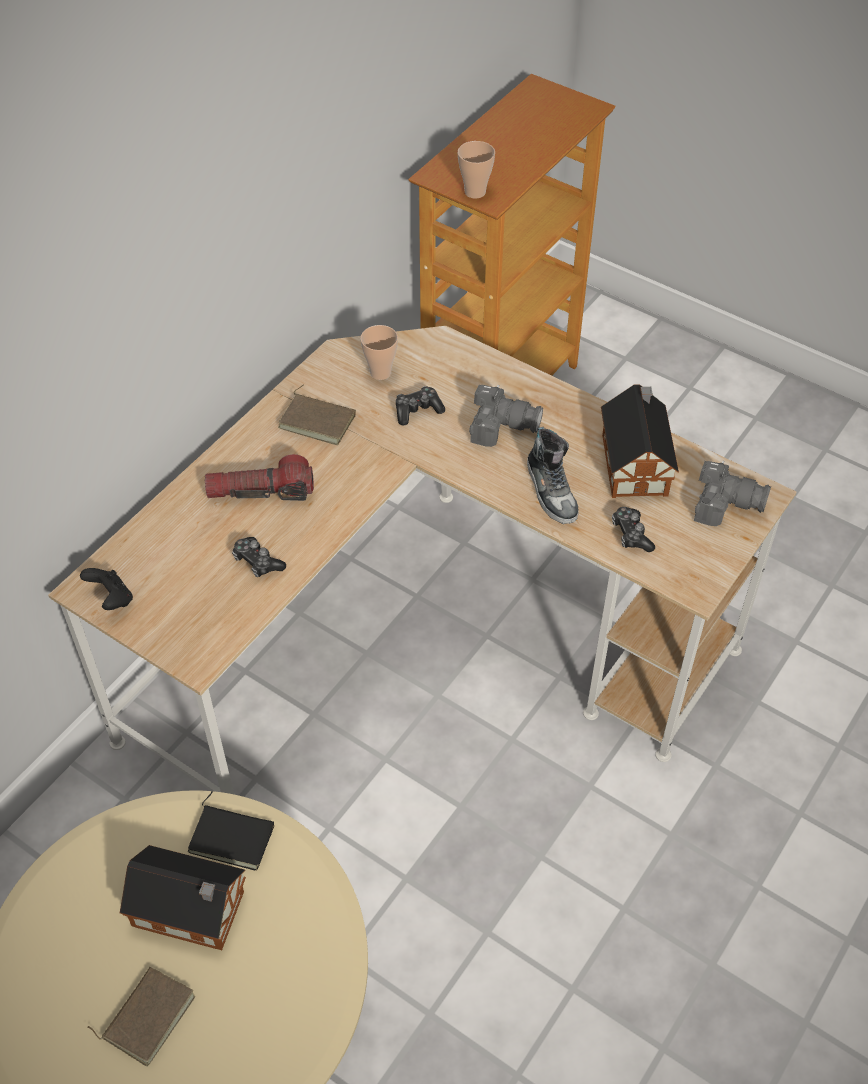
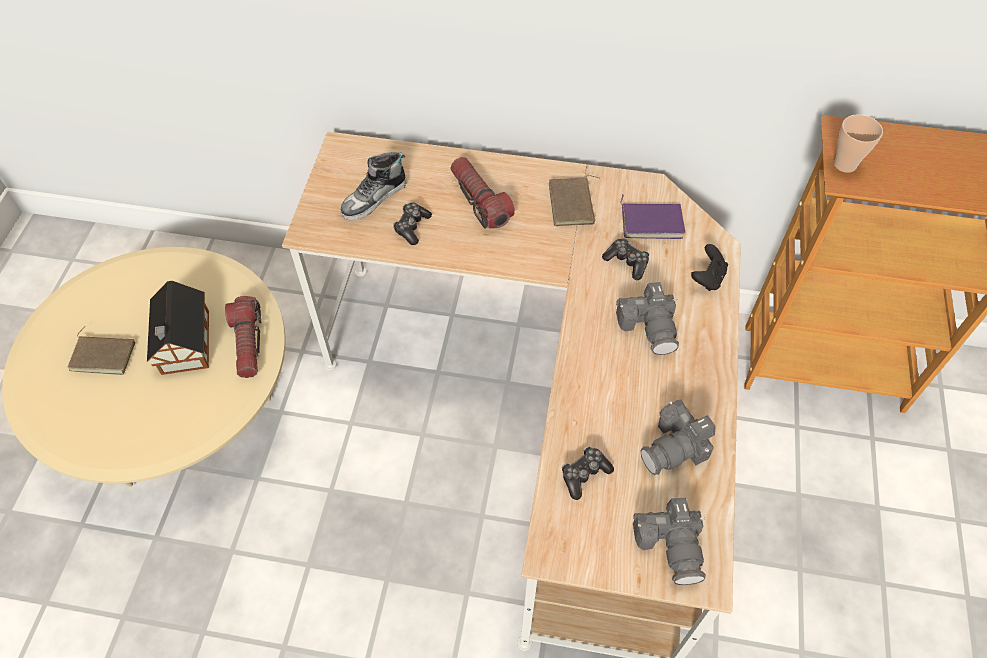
camera: 65 degrees right, 5 degrees up
(111, 599) = (338, 163): black game controller -> black game controller (707, 278)
(233, 837) = (248, 343): black book -> flashlight
(380, 372) = (652, 221): cup -> purple book
(551, 491) = (598, 392): shoe -> shoe (374, 198)
(635, 462) = (675, 447): toy house -> camera

